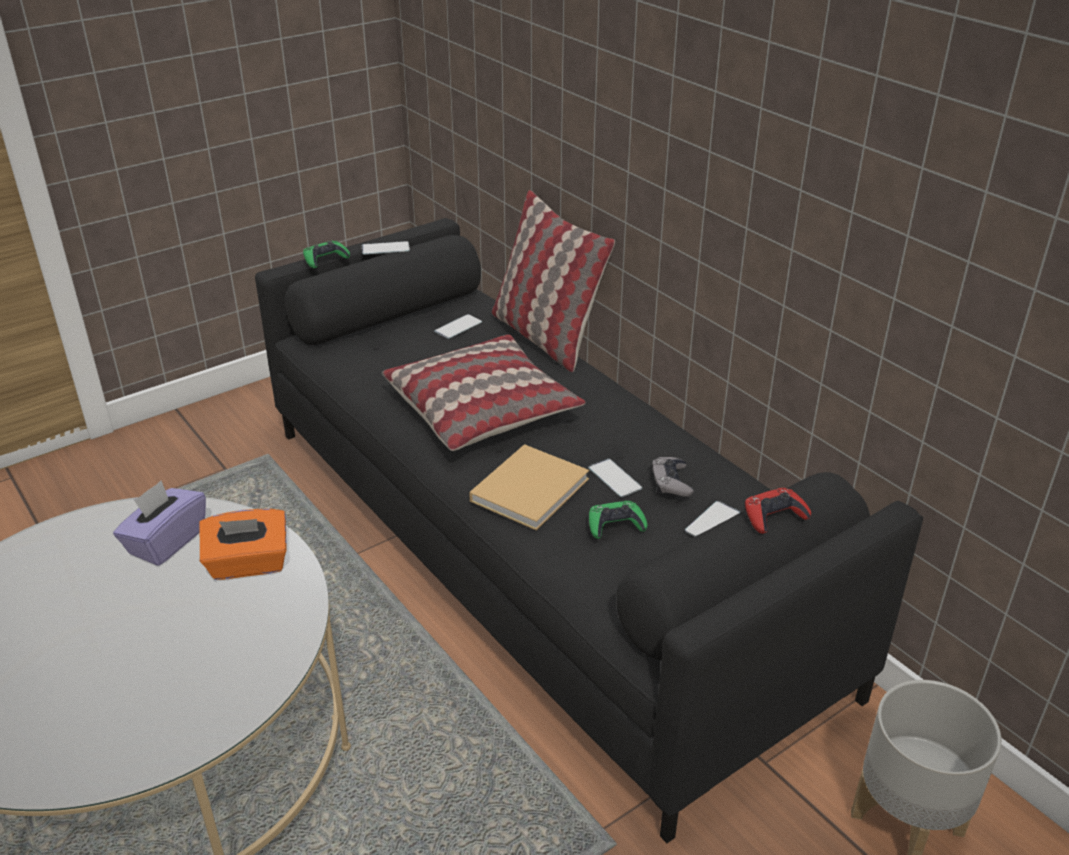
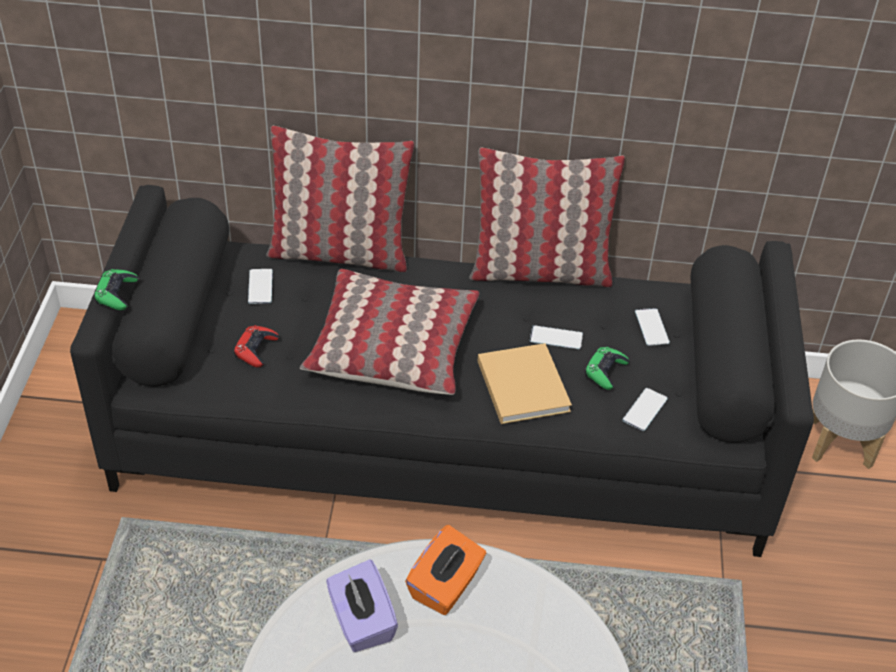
camera: 50 degrees left, 10 degrees up
(385, 248) = (153, 250): phone -> phone (645, 410)
(671, 481) = (589, 315): grey game controller -> none
(681, 430) = (540, 271): none -> pillow
(774, 516) = (737, 298): red game controller -> red game controller (256, 349)

